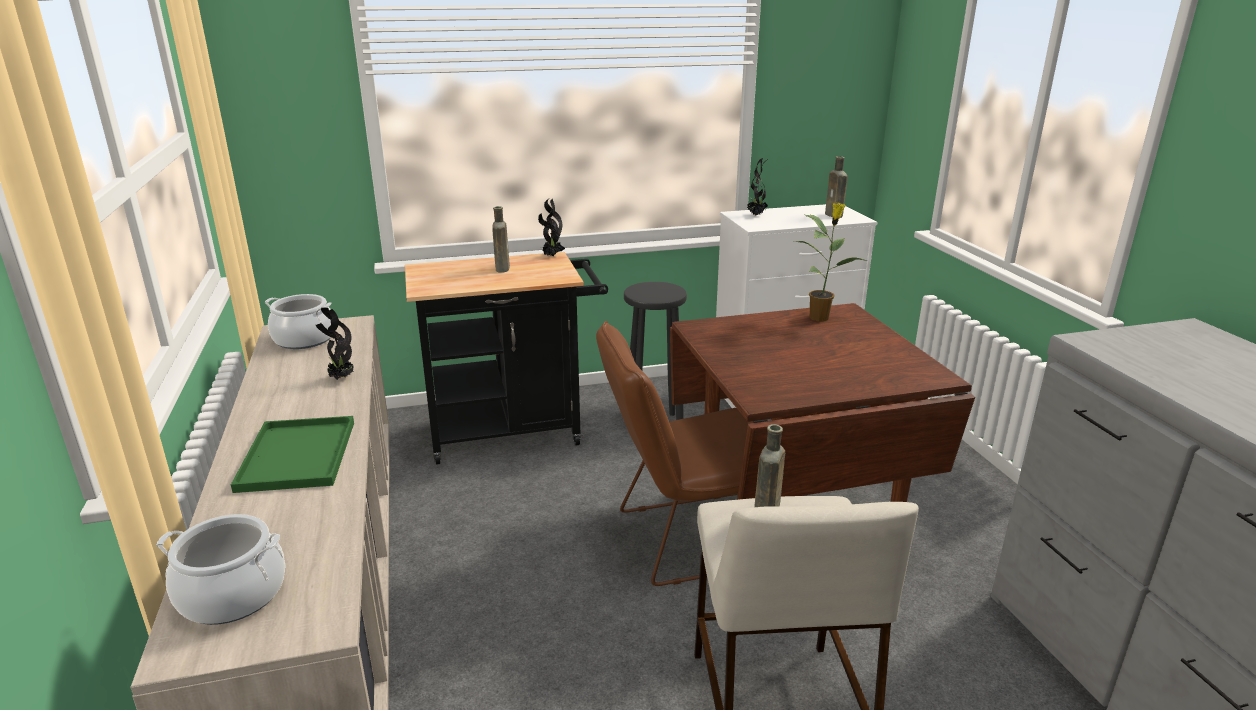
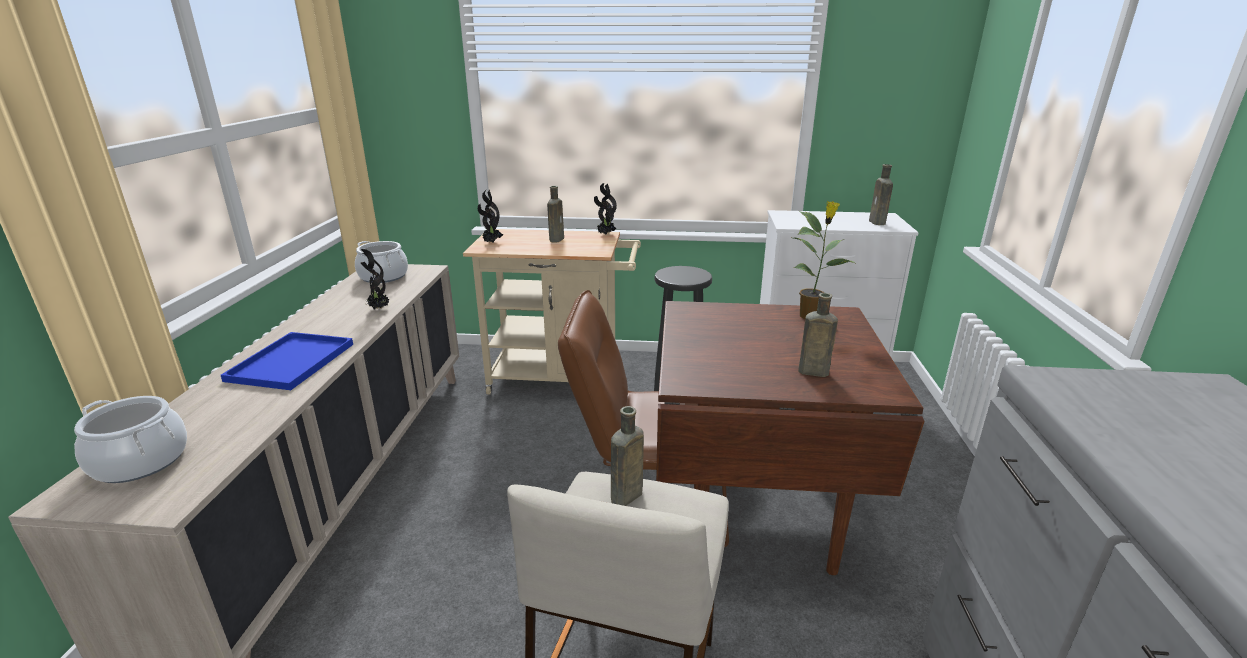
camera: 20 degrees right, 0 degrees up
(296, 454) = (292, 361): green tray -> blue tray
(514, 431) = (562, 379): black cart -> beige cart
(756, 215) = (798, 216): potted plant -> potted plant (491, 242)
(862, 370) = (811, 371): none -> brown bottle

